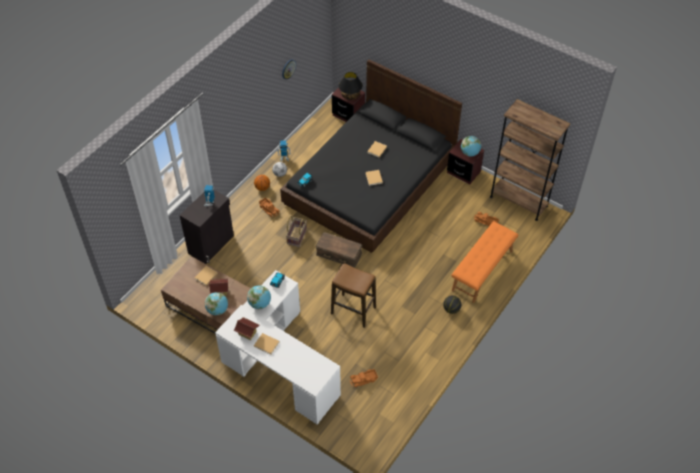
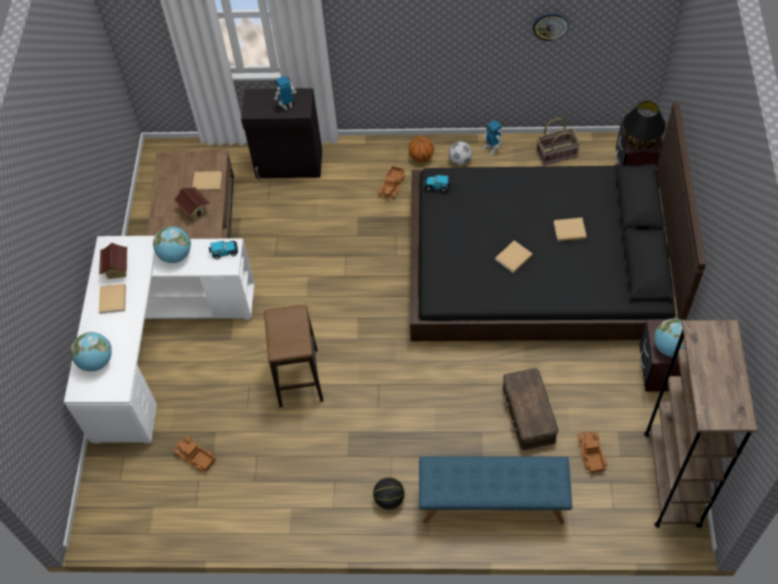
camera: 60 degrees right, 5 degrees up
(217, 310) = (164, 225): globe -> globe (97, 361)
(296, 236) = (372, 241): basket -> basket (556, 153)
(339, 253) = (381, 304): brown storage box -> brown storage box (529, 414)
(482, 271) = (492, 502): orange bench -> blue bench

